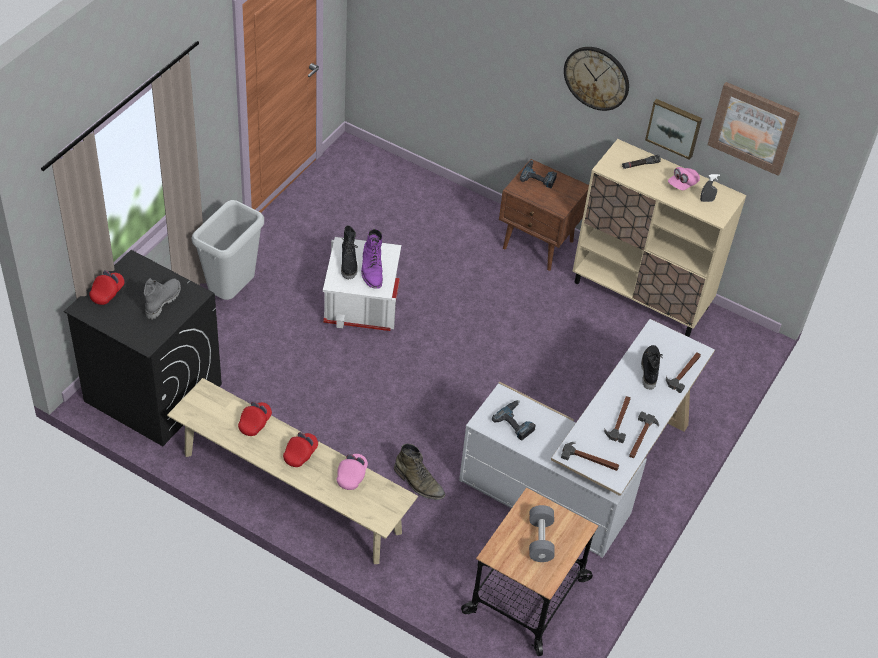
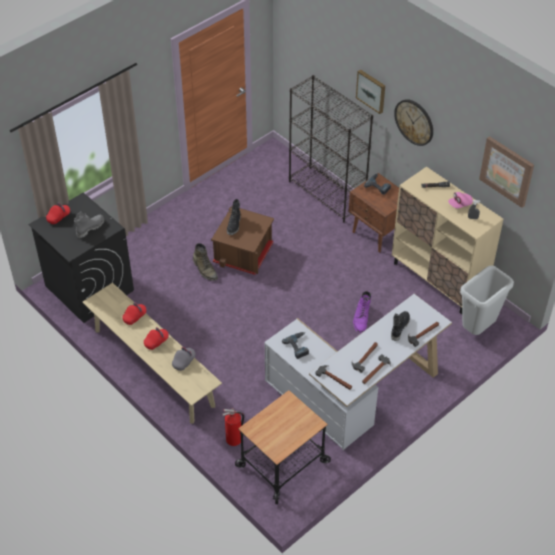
camera: 20 degrees right, 0 degrees up
(231, 291) = (161, 232): grey trash can -> grey trash can (477, 328)
(352, 475) = (184, 361): pink cap -> grey cap
(362, 301) = (244, 252): white storage box -> brown storage box
(372, 269) = (248, 231): purple boot -> purple boot (361, 318)
(419, 483) = (238, 377): green boot -> green boot (205, 269)
(445, 575) = (234, 440): none -> fire extinguisher
(449, 201) = (327, 194): none -> black bookcase
(540, 540) = (284, 425): grey dumbbell -> none
(674, 127) = (460, 164): picture -> picture (371, 90)

